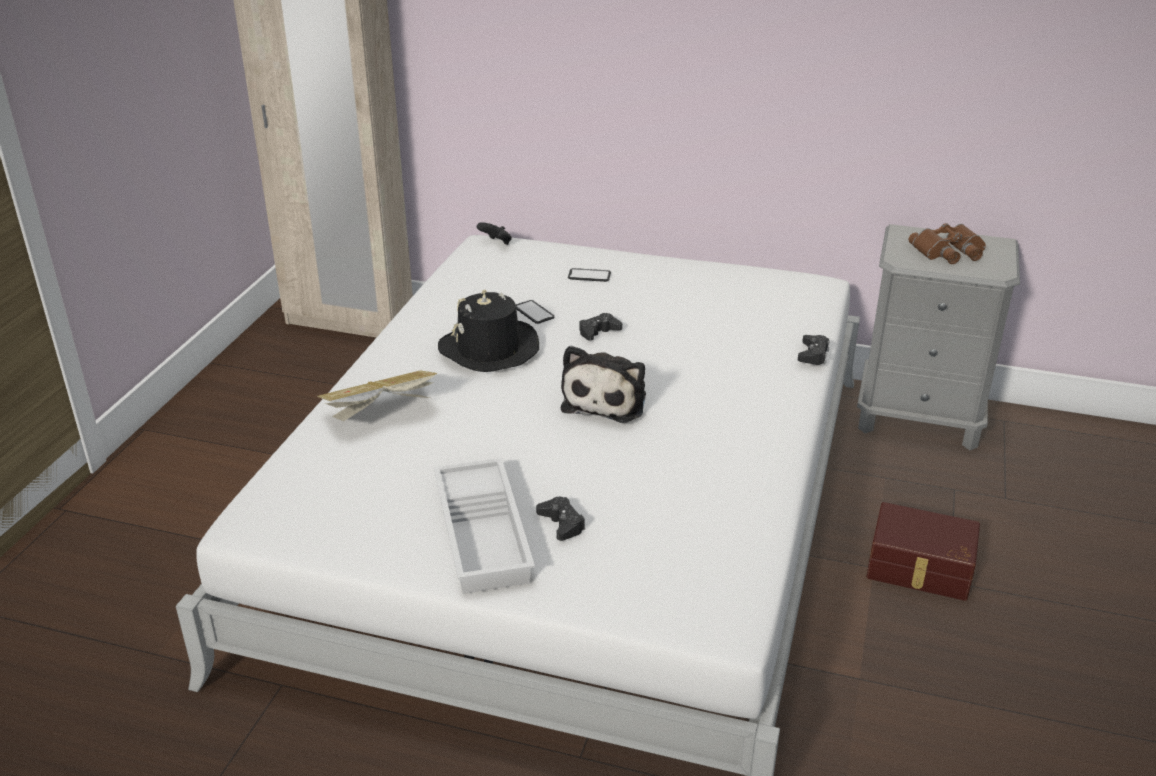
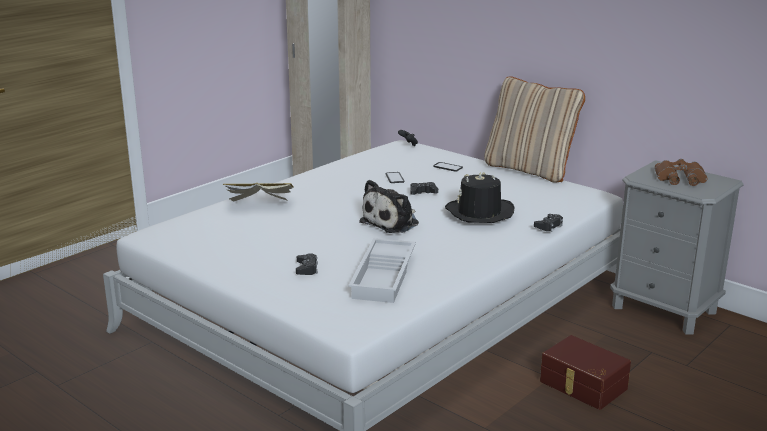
camera: 25 degrees right, 10 degrees down
(485, 533) = (261, 263): white tray -> white tray (385, 277)
(489, 349) = (348, 188): black hat -> black hat (479, 212)
(701, 258) = (530, 170): none -> beige pillow

